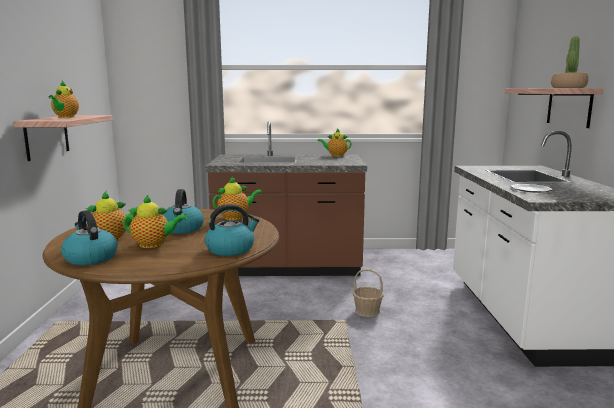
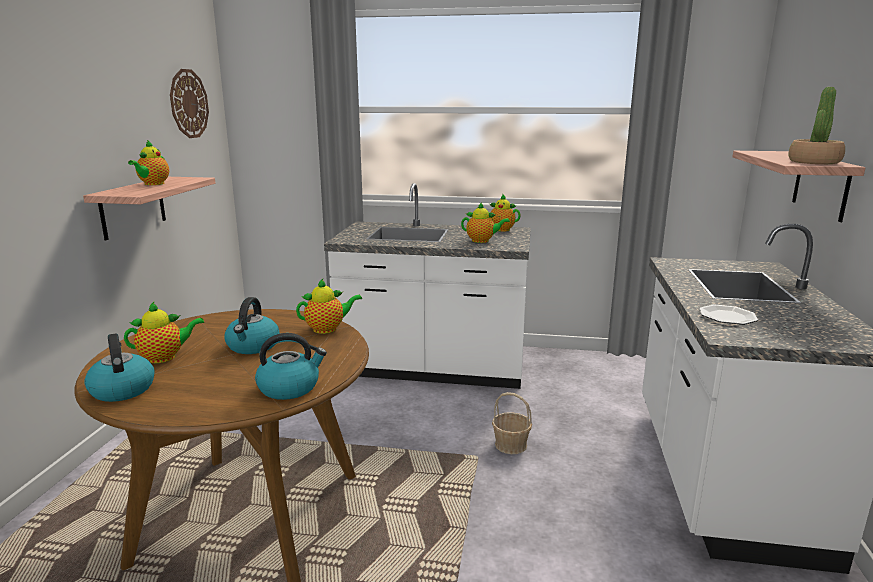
camera: 10 degrees right, 5 degrees up
(84, 59) = (189, 104): none -> wall clock
(154, 244) = (205, 371): teapot -> teapot (482, 241)
(288, 267) = (433, 369): brown counter -> white counter

